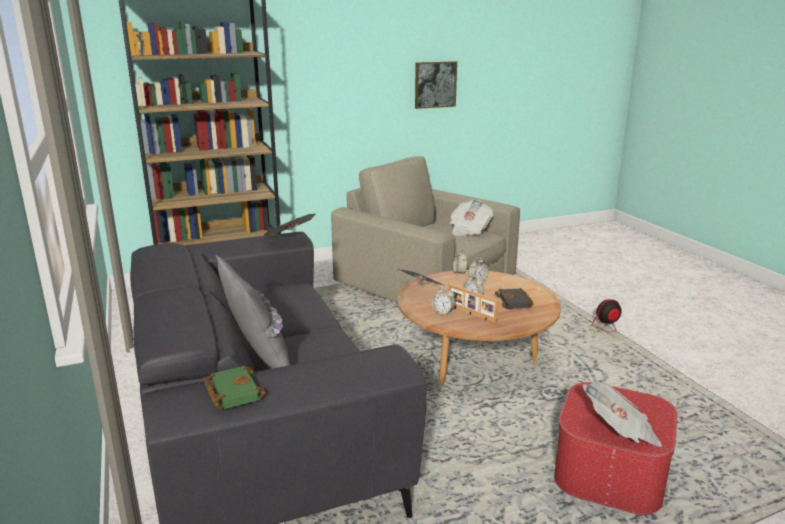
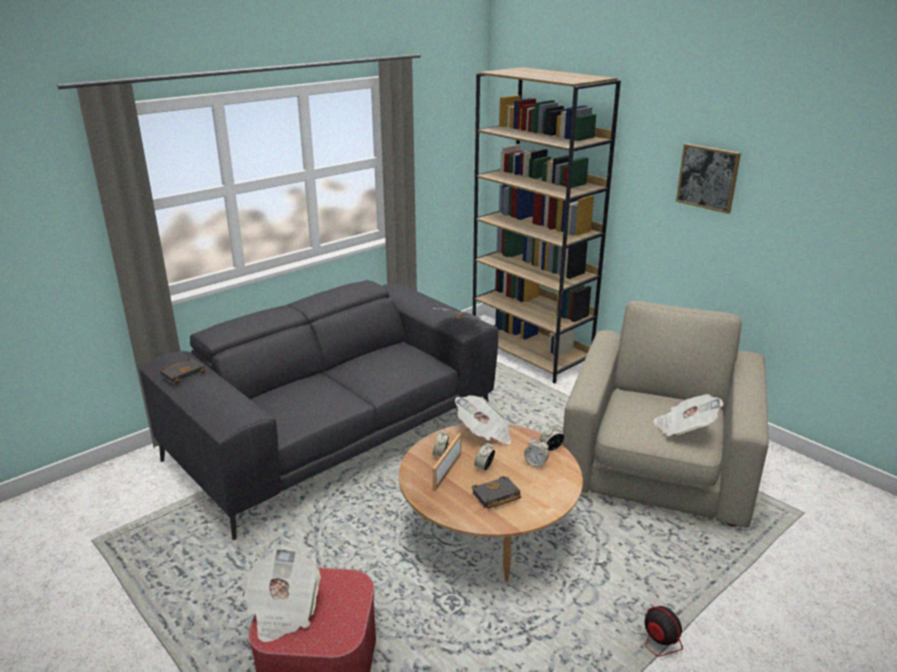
camera: 70 degrees right, 5 degrees up
(232, 391) = (183, 373): green book -> black book
(257, 363) = (290, 386): grey pillow -> none
(435, 84) = (828, 232): picture -> picture (708, 177)

